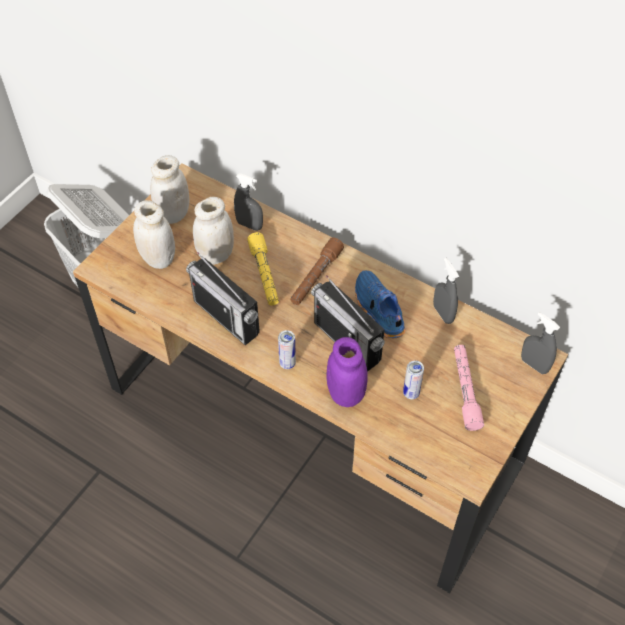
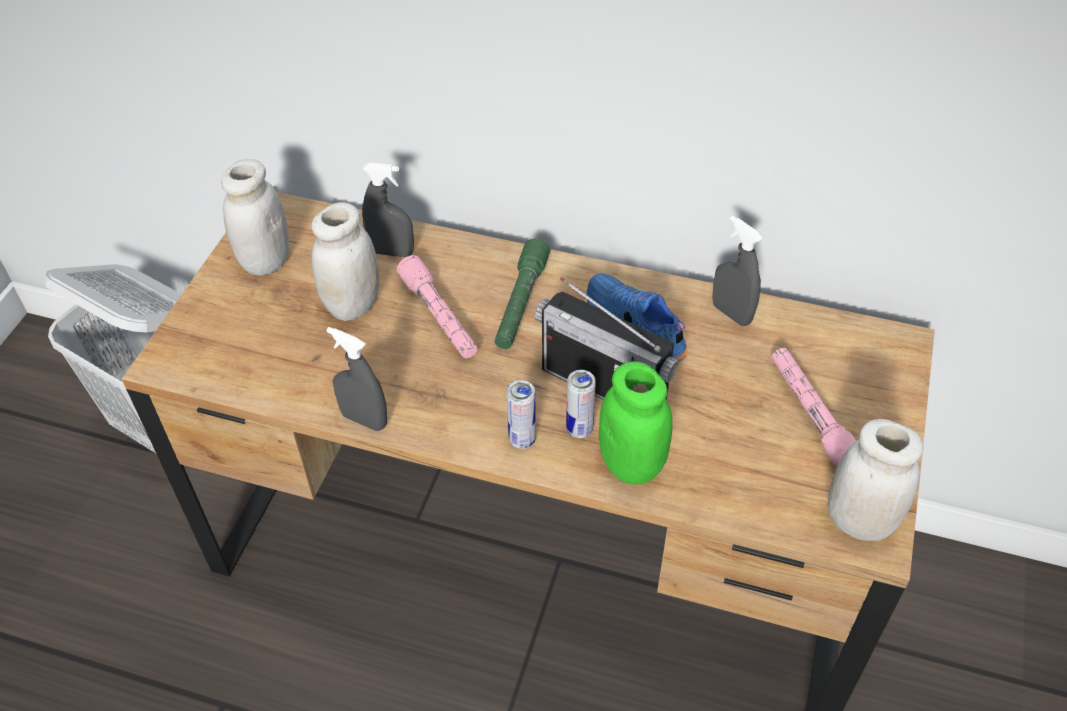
camera: 15 degrees left, 5 degrees down
(158, 259) = (261, 330): white jar -> white jar (859, 521)
(226, 317) = (399, 392): radio -> none
(264, 274) = (439, 317): yellow flashlight -> pink flashlight
(316, 277) = (520, 304): brown flashlight -> green flashlight
(345, 394) = (631, 464): purple jar -> green jar
(411, 393) = (732, 439): can -> can (579, 429)
(534, 365) = (894, 355): grey spray bottle -> grey spray bottle (364, 420)

